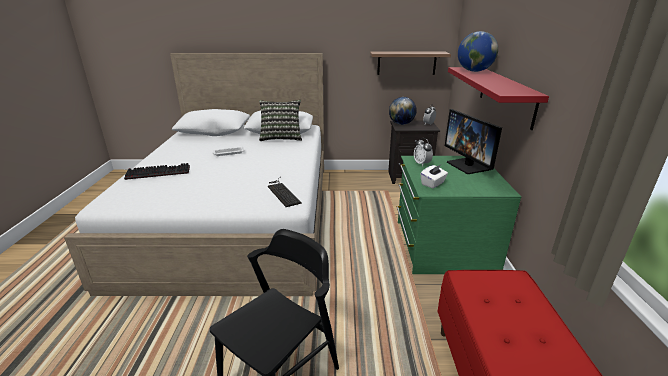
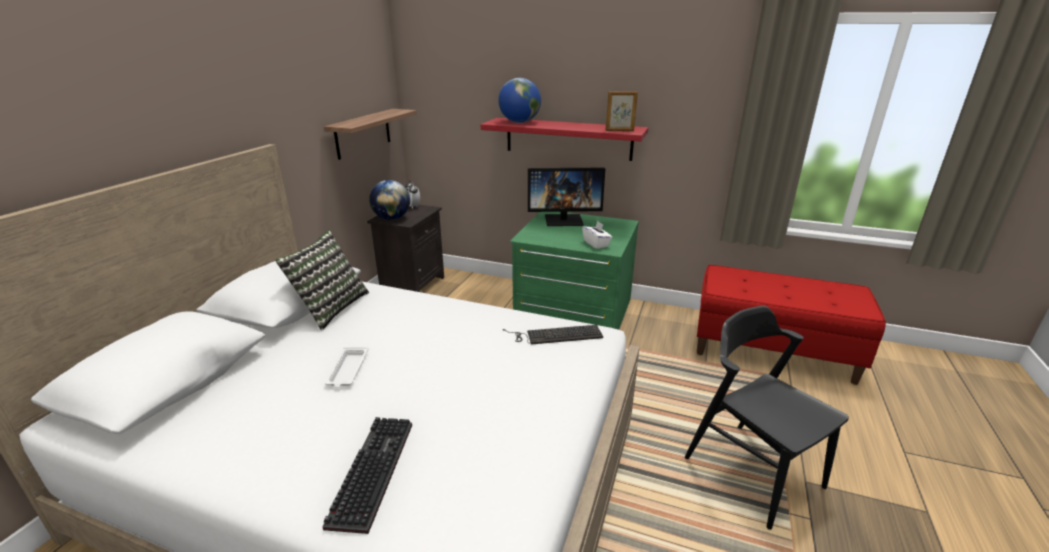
camera: 70 degrees left, 0 degrees up
(422, 164) = (543, 237): alarm clock -> none
(502, 90) = (619, 130): none -> picture frame

